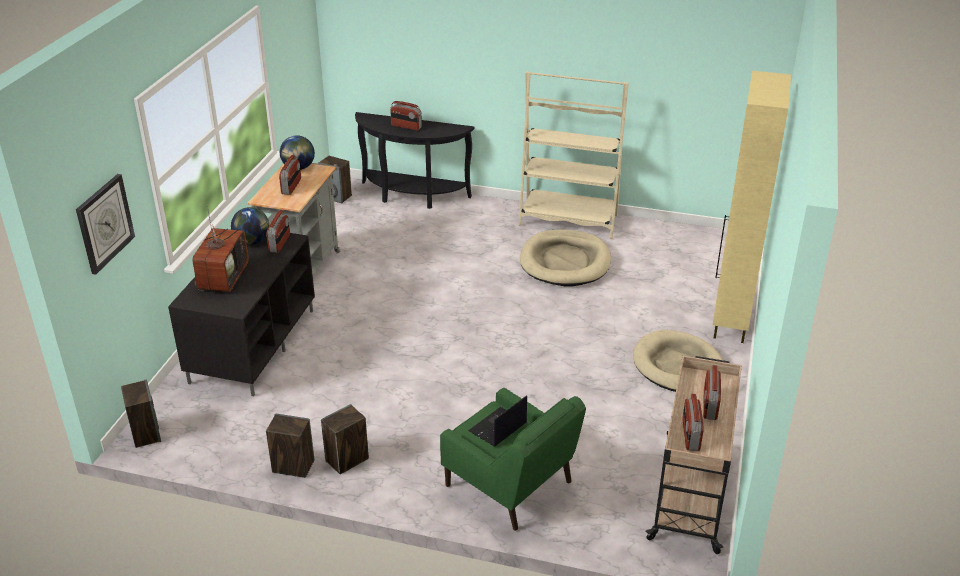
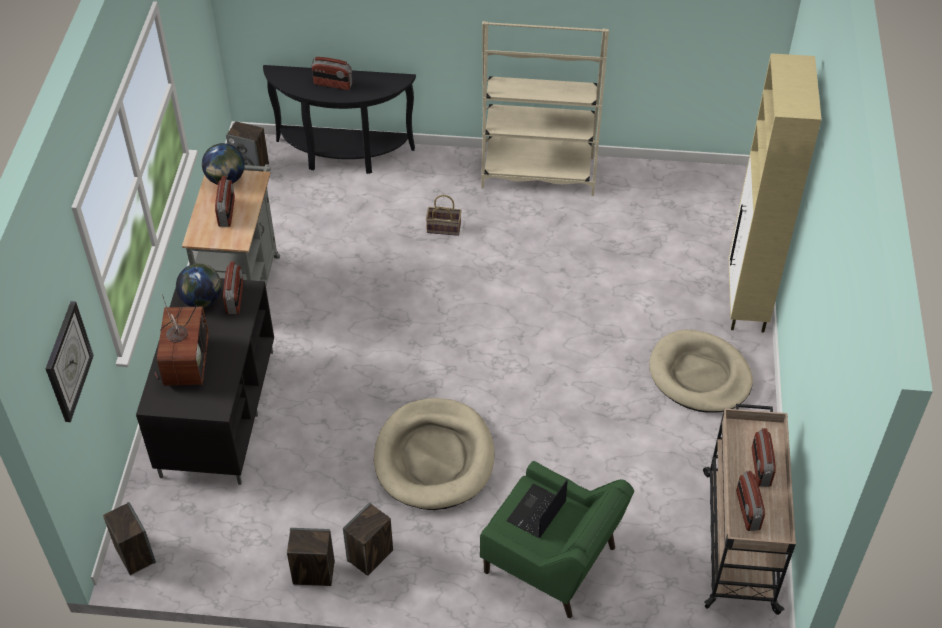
camera: 10 degrees left, 15 degrees up
(481, 247) = (444, 227): none -> basket
(565, 262) = (547, 238): beige dog bed -> beige dog bed (434, 457)

